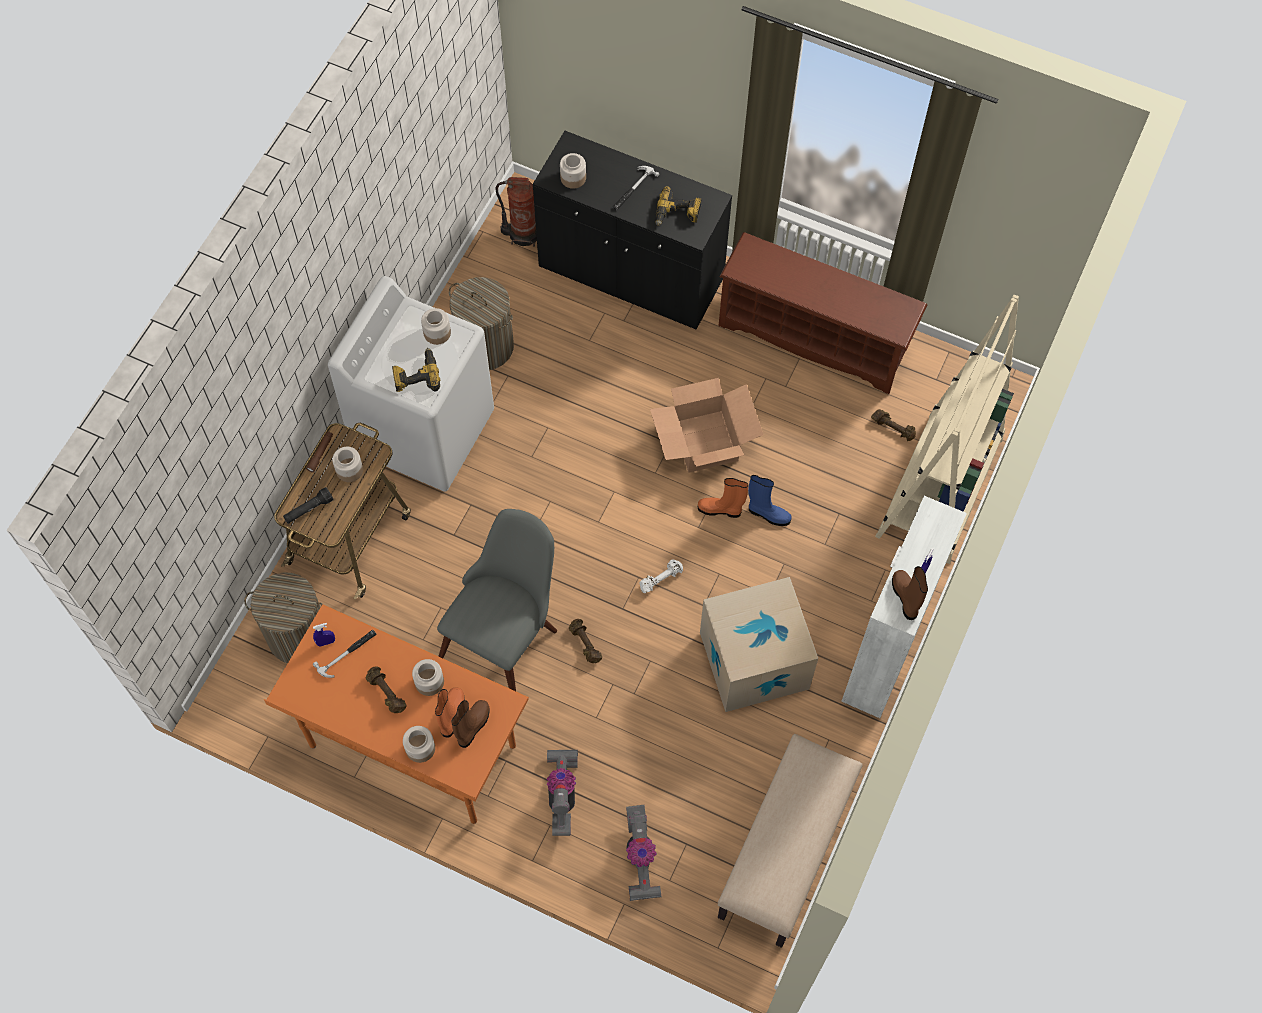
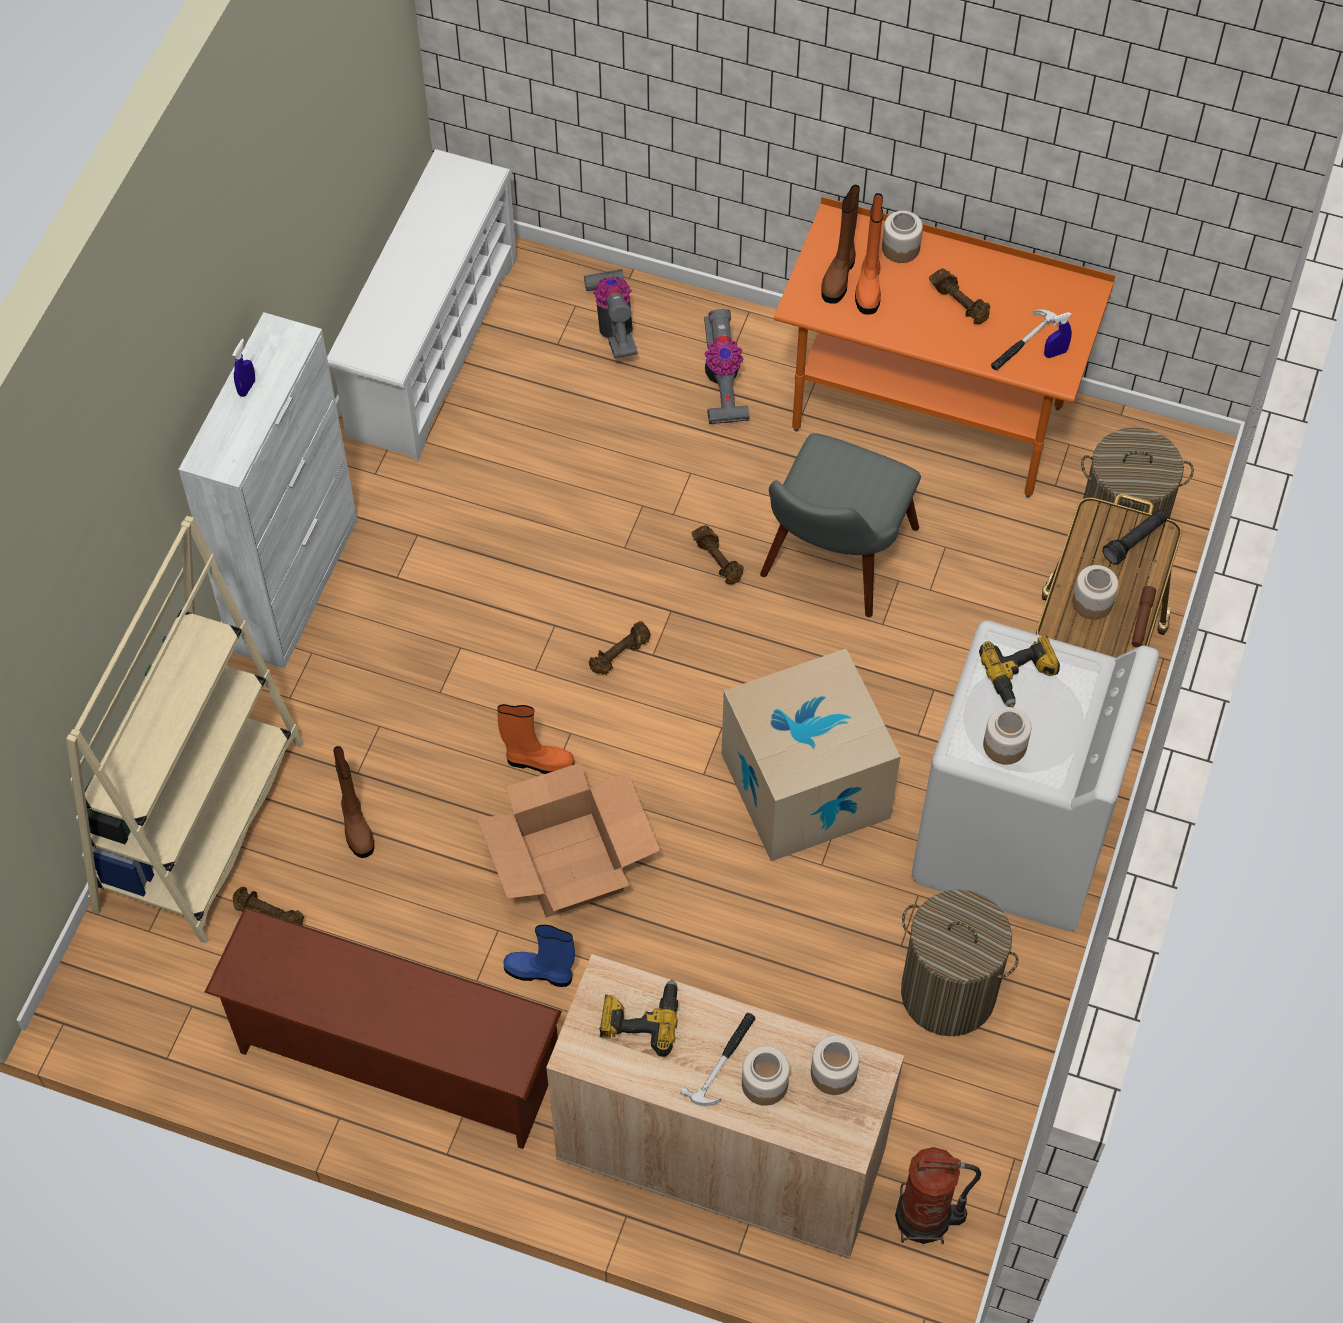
camera: 175 degrees right, 5 degrees down
(429, 682) = (906, 319): jar -> jar (764, 1083)
(631, 273) = (721, 1154): black cabinet -> beige cabinet
(660, 579) = (620, 655): white dumbbell -> brown dumbbell
(754, 660) = (479, 560): cardboard box -> cardboard box (805, 786)
(767, 514) = (466, 762): blue boot -> blue boot (540, 972)
(786, 852) = (430, 346): beige bench -> white shoe rack
(906, 598) = (272, 354): brown boot -> brown boot (356, 826)

